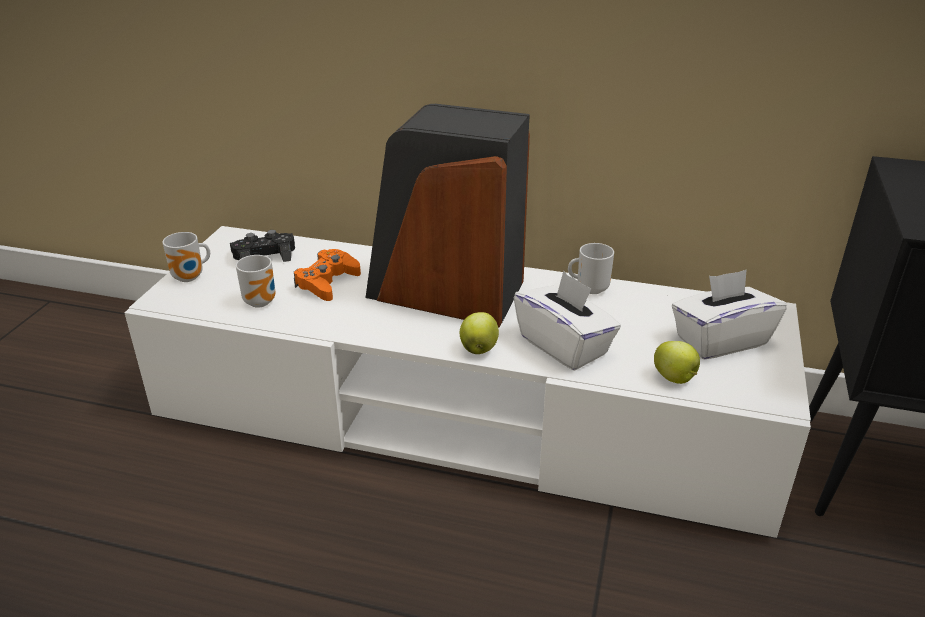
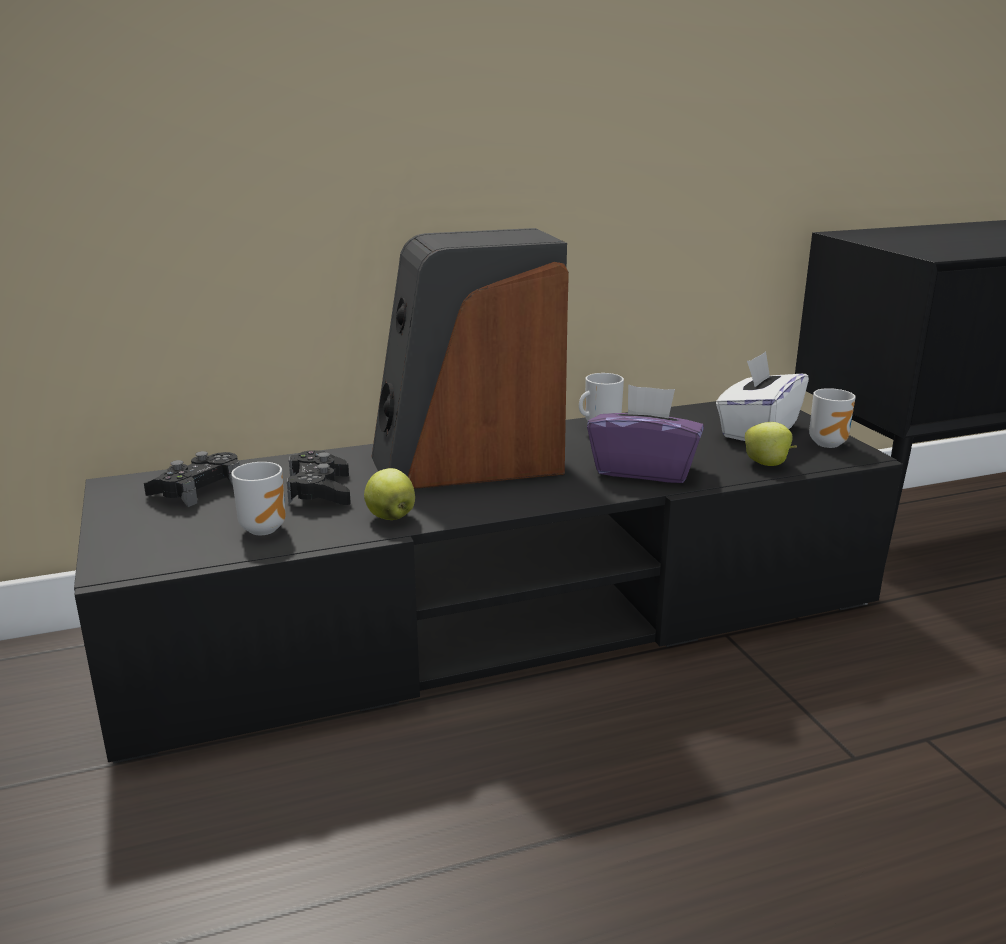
camera: 35 degrees left, 10 degrees down
(191, 278) = (125, 534): mug -> mug (829, 443)
(327, 282) = (320, 491): orange game controller -> black game controller
(462, 417) = (503, 620): white tv stand -> black tv stand
(478, 349) = (572, 495): apple -> apple (390, 517)
(564, 345) = (644, 470): white tissue box -> purple tissue box

